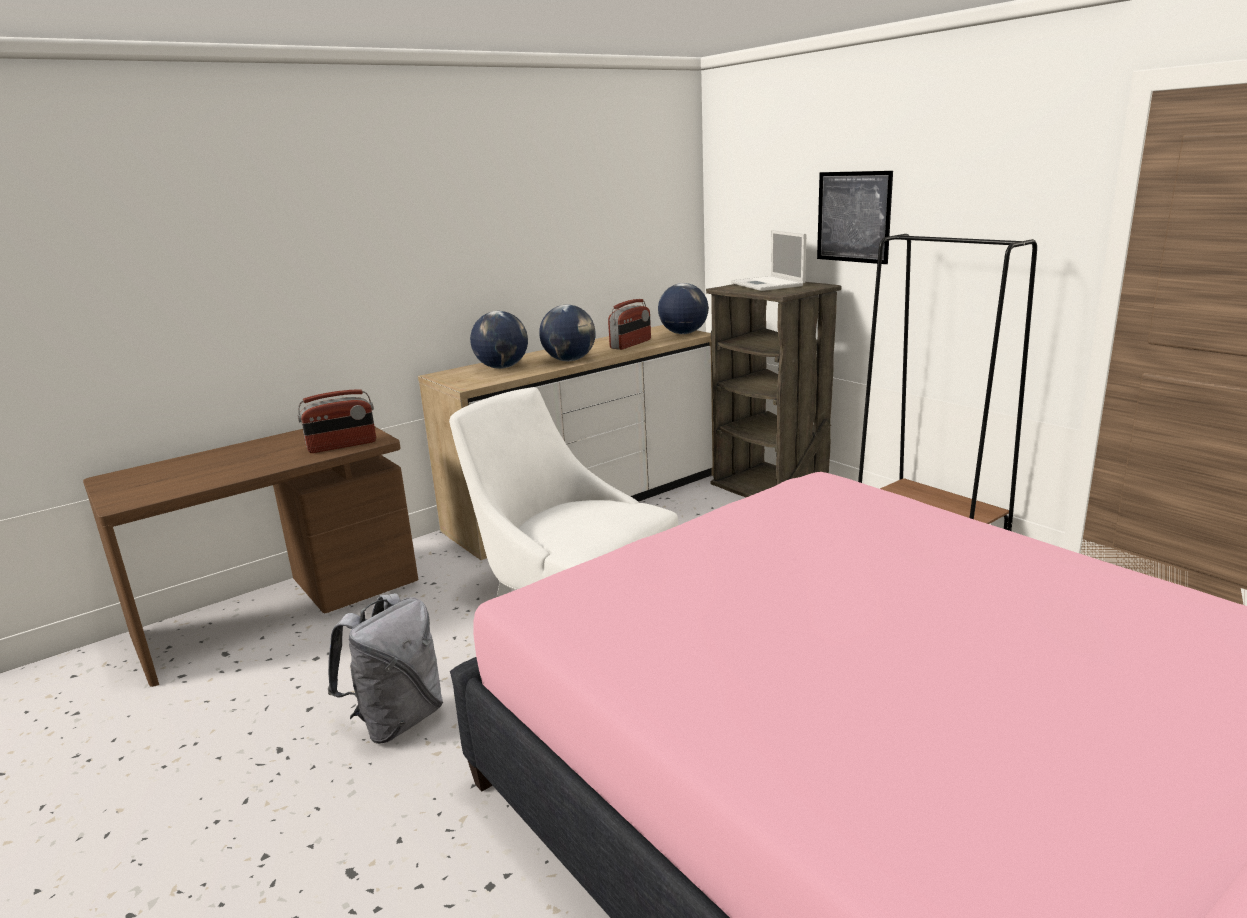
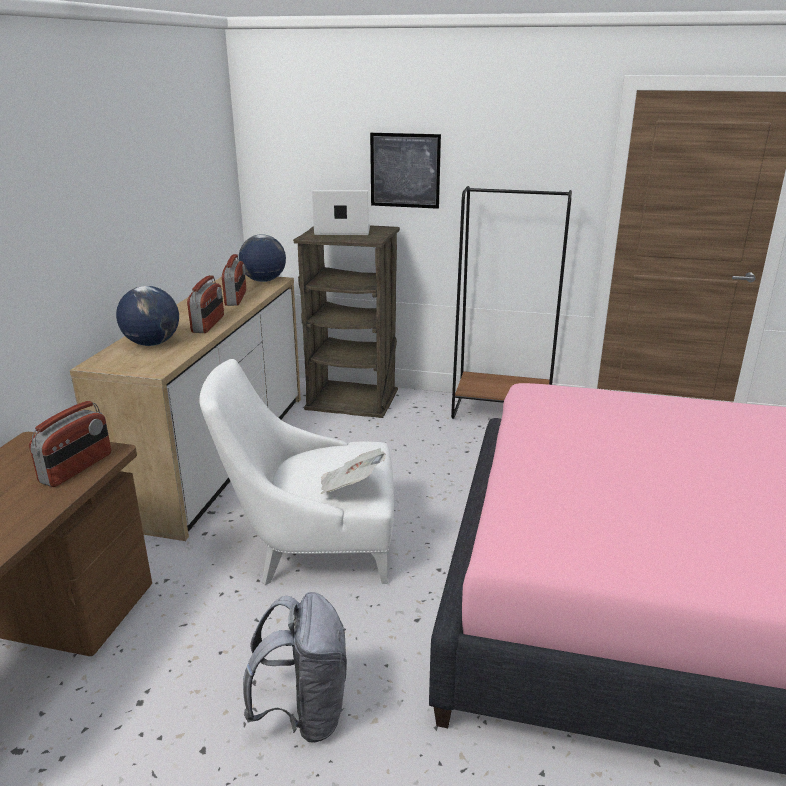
camera: 40 degrees left, 5 degrees up
(569, 360) = (208, 324): globe -> radio
(573, 534) = (350, 486): none -> newspaper
(768, 284) = (341, 230): laptop -> laptop turned 150 degrees clockwise

